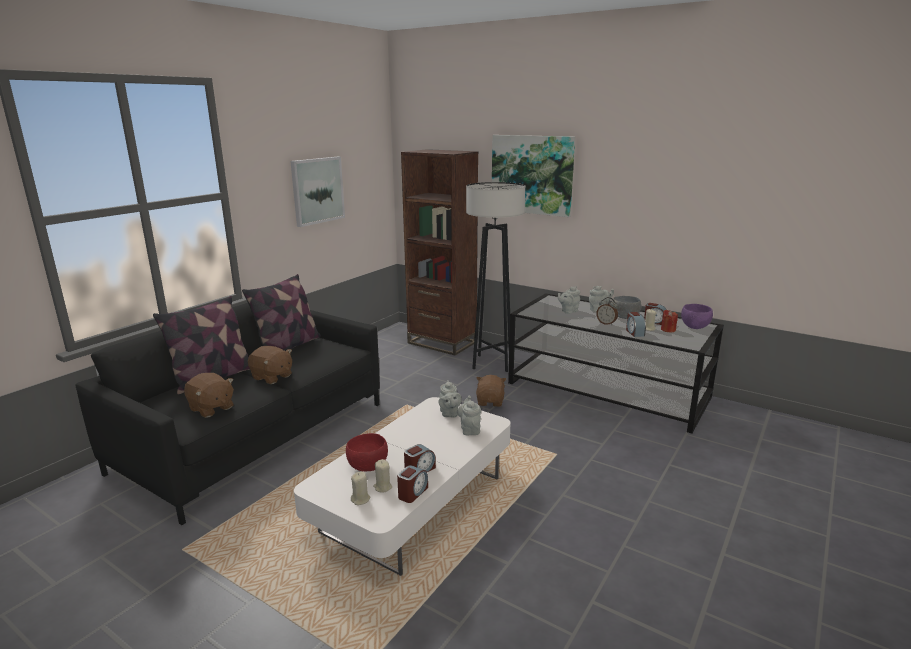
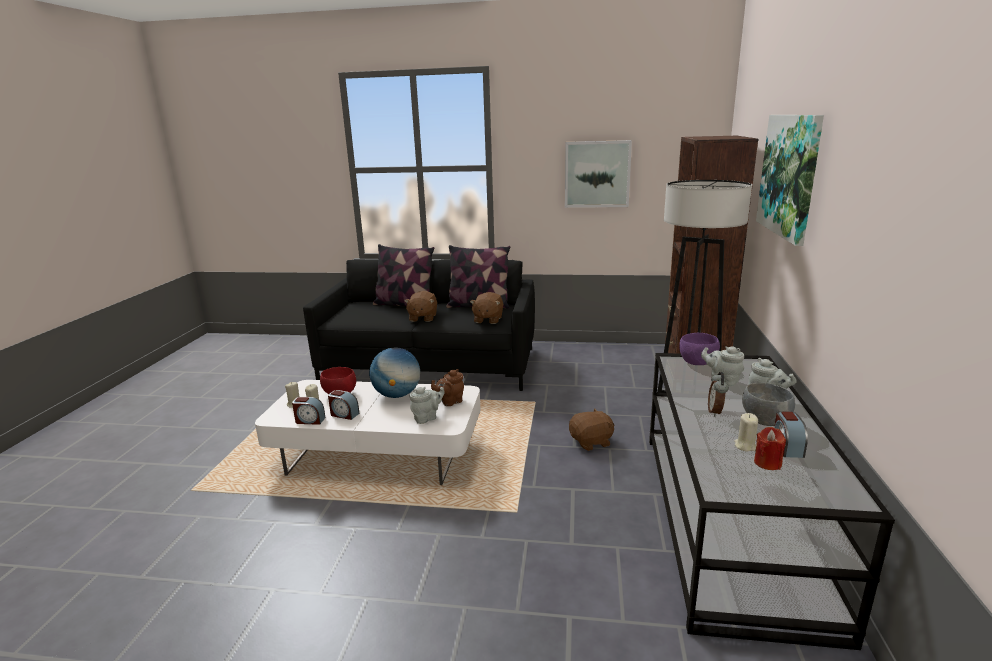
camera: 65 degrees right, 0 degrees up
(211, 408) = (360, 318): brown plush toy -> brown plush toy (487, 319)
(406, 436) = (397, 395): none -> globe
(449, 414) = (450, 402): grey teapot -> brown teapot
(634, 332) = (709, 437): alarm clock -> none
(695, 327) = (825, 488): purple bowl -> purple bowl (698, 363)

